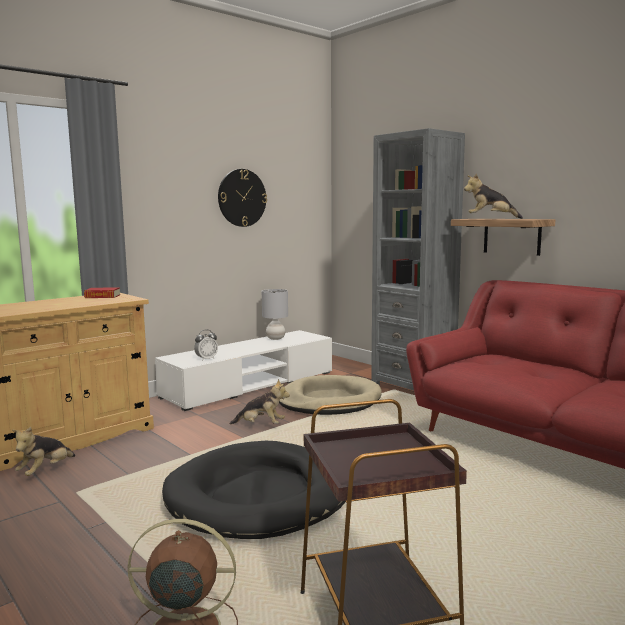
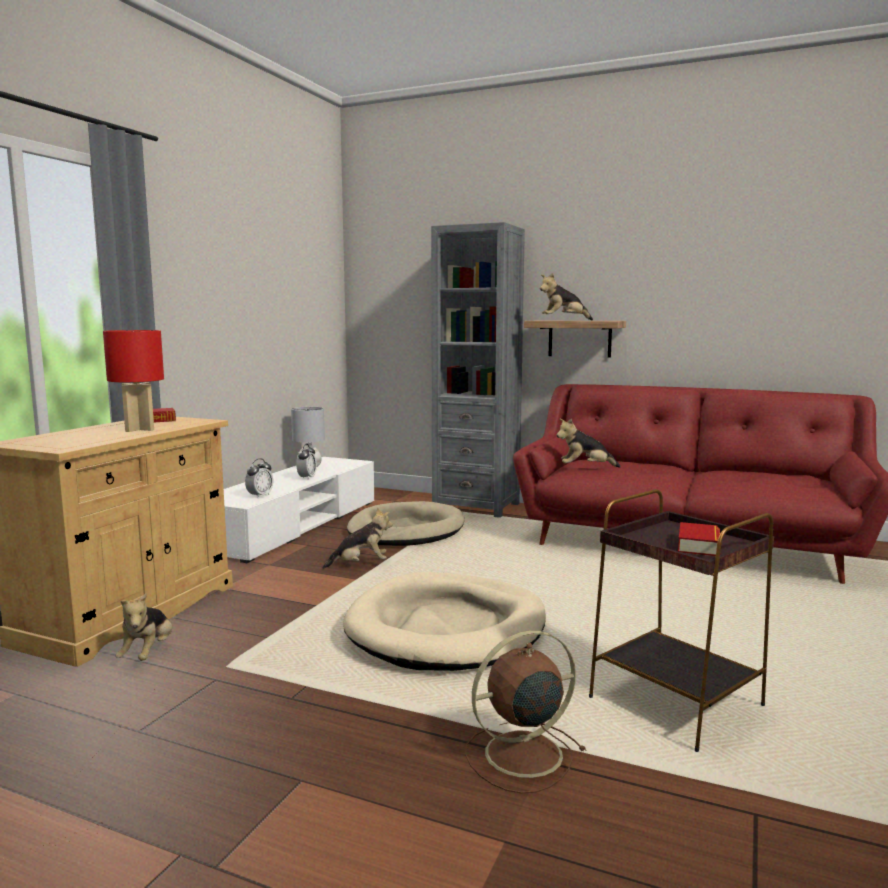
camera: 25 degrees left, 0 degrees up
(74, 303) = (139, 429): none -> red table lamp
(242, 198) = (265, 293): wall clock -> none
(260, 347) = (307, 478): none -> alarm clock
(260, 496) = (447, 628): black dog bed -> beige dog bed
(383, 466) = (698, 545): none -> book
(474, 363) = (585, 468): none -> plush toy

